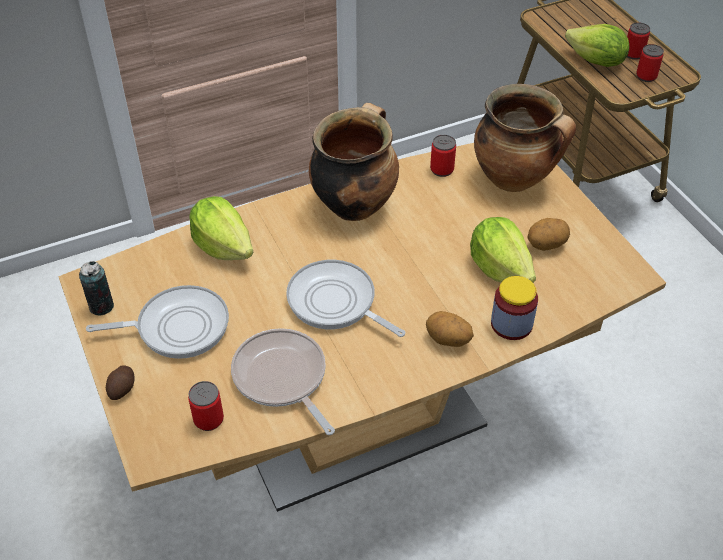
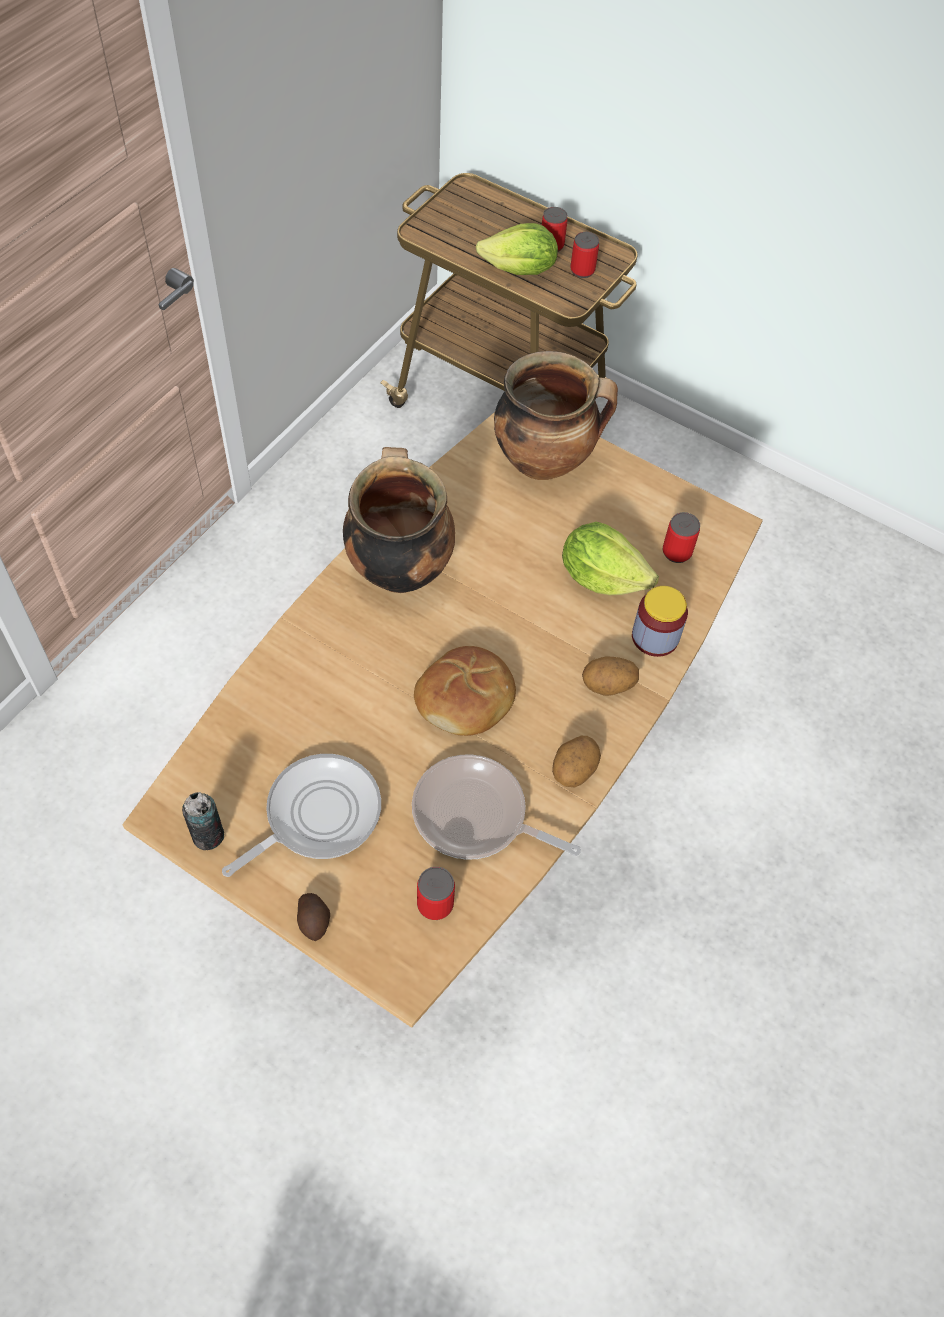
camera: 35 degrees left, 10 degrees up
(223, 246) = (291, 690): lettuce -> none
(335, 303) = (466, 699): frying pan -> bread
(442, 169) = (461, 482): can -> can (676, 552)
(546, 245) = (627, 528): potato -> potato (573, 770)

